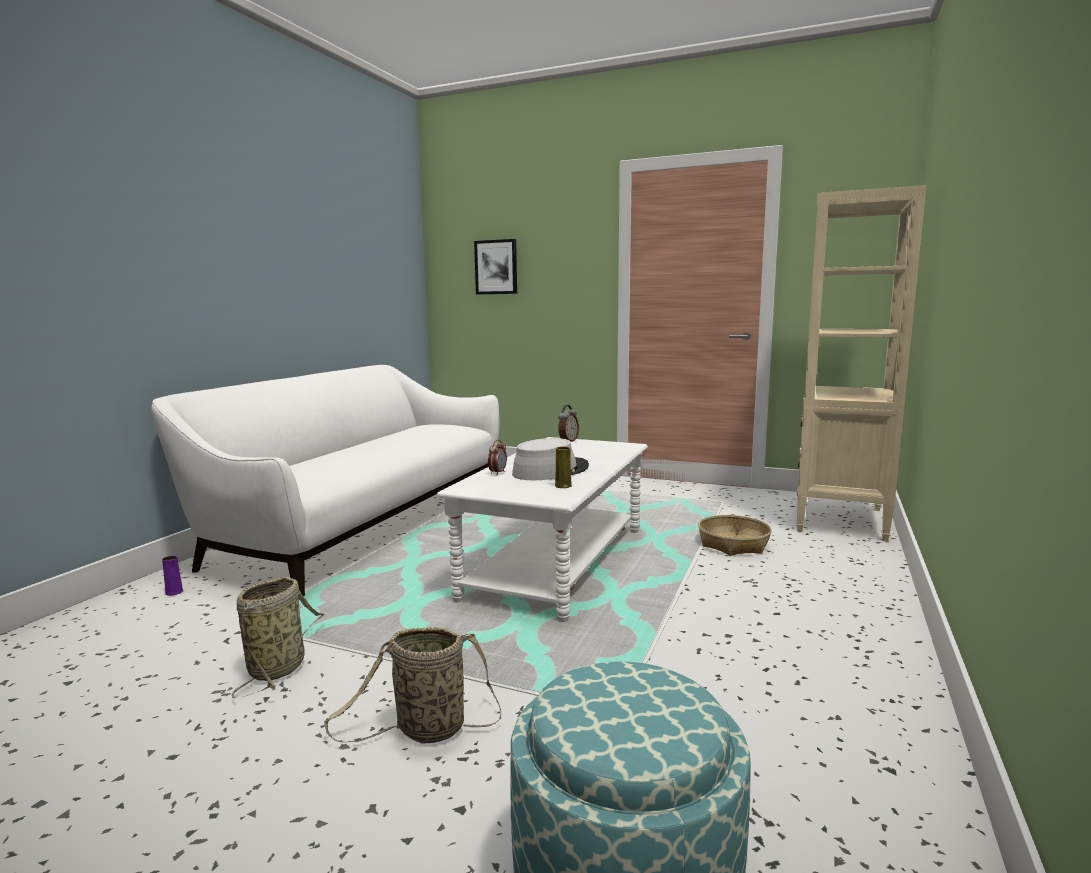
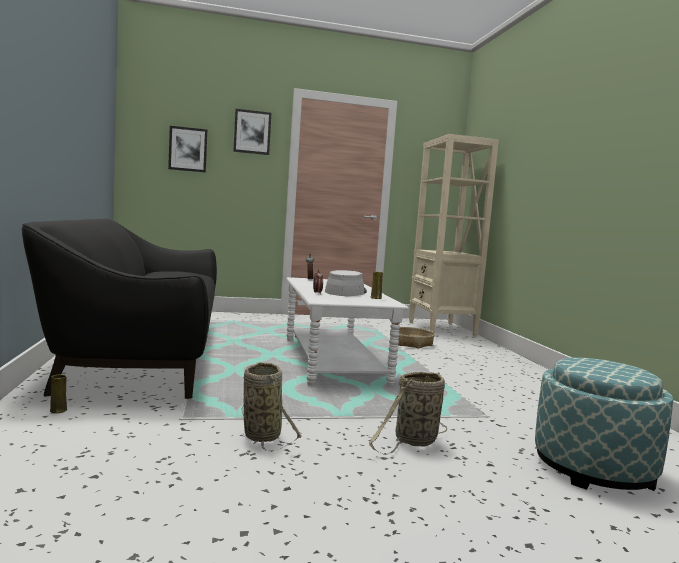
camera: 35 degrees left, 5 degrees down
(174, 592) = (58, 410): purple vase -> yellow vase
(361, 525) = (141, 352): white sofa -> black sofa
(568, 233) = (252, 132): none -> picture

